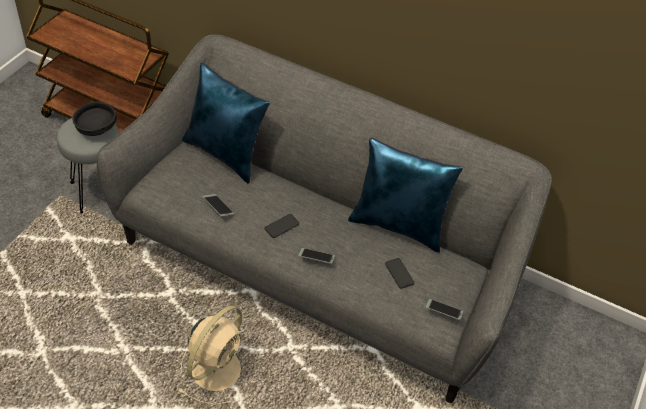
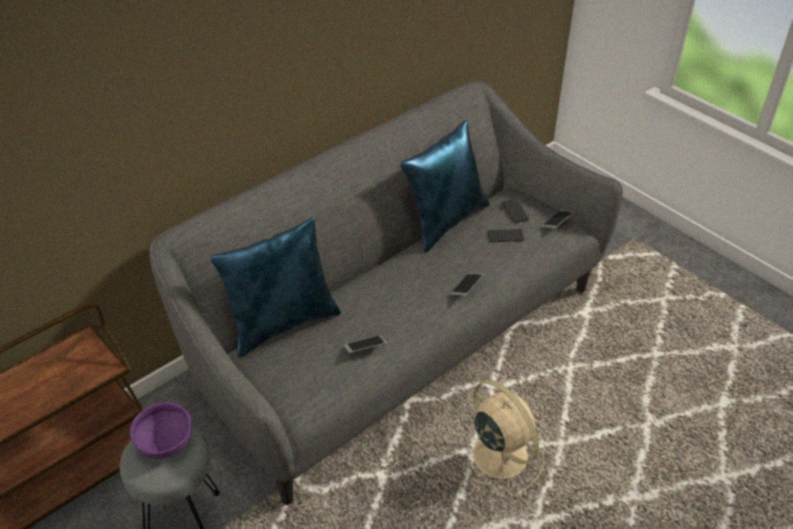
camera: 65 degrees left, 5 degrees down
(96, 129) = (164, 443): black bowl -> purple bowl
(282, 226) = (414, 301): phone -> phone (515, 211)

